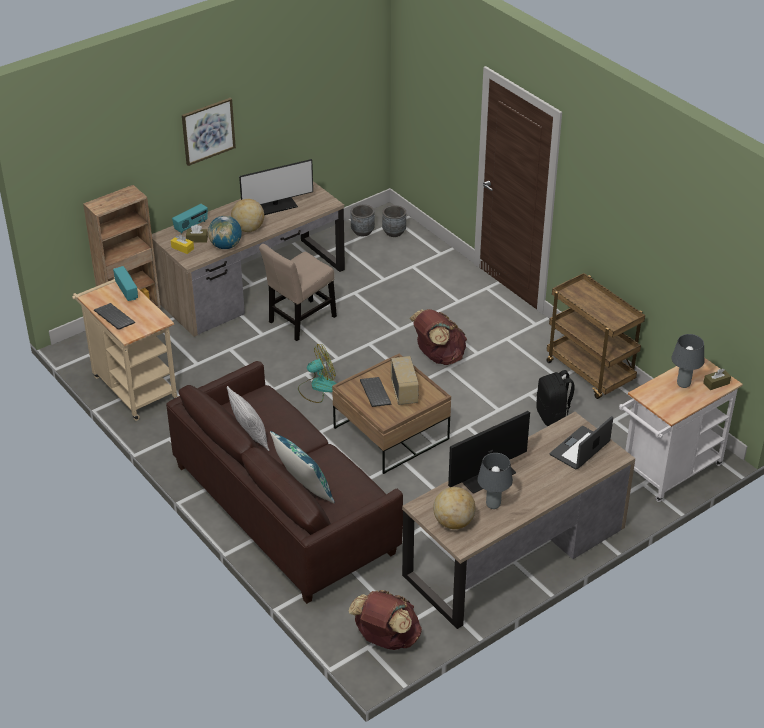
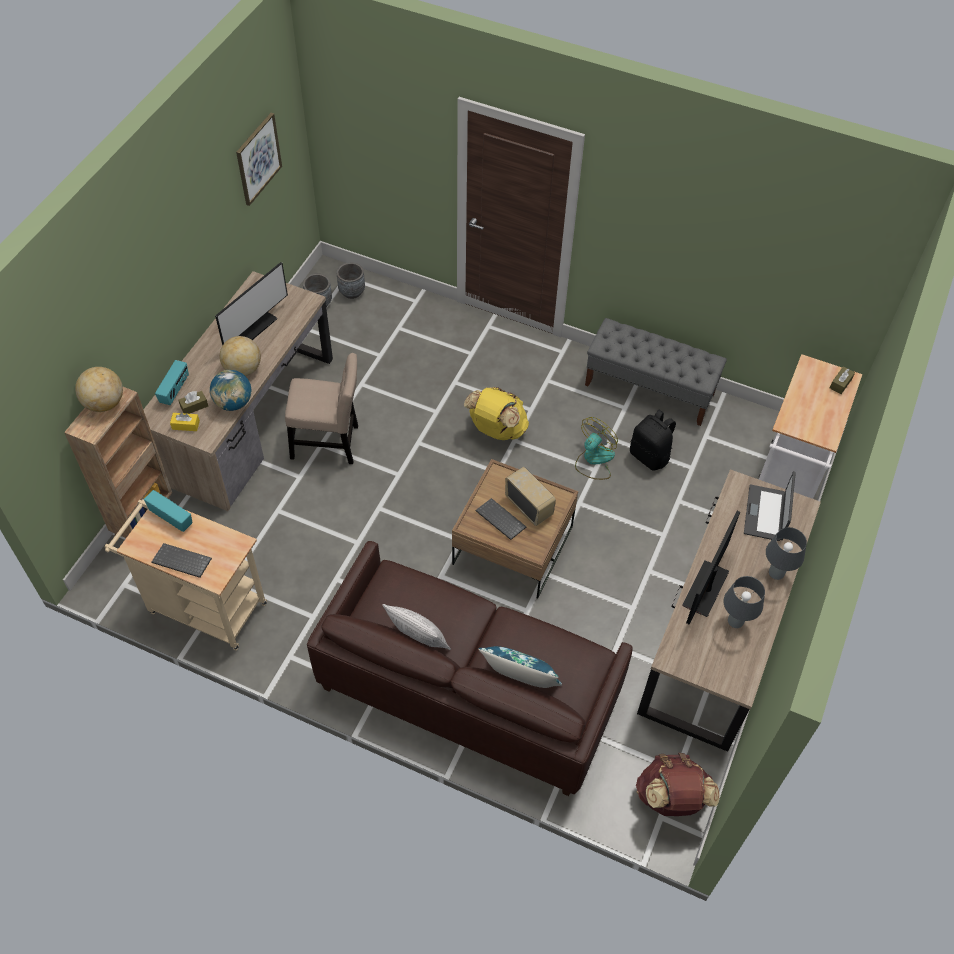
camera: 30 degrees left, 15 degrees up
(208, 131) = (162, 277): picture -> picture (258, 158)
(300, 321) = (329, 443): beige chair -> beige chair turned 105 degrees counterclockwise
(318, 387) = (402, 519): fan -> fan (594, 460)
(438, 356) = (496, 430): brown backpack -> yellow backpack
(453, 522) = (714, 663): globe -> globe (104, 403)
(590, 373) = (650, 389): brown cart -> grey bench
(683, 384) = (814, 397): grey table lamp -> grey table lamp (776, 574)

